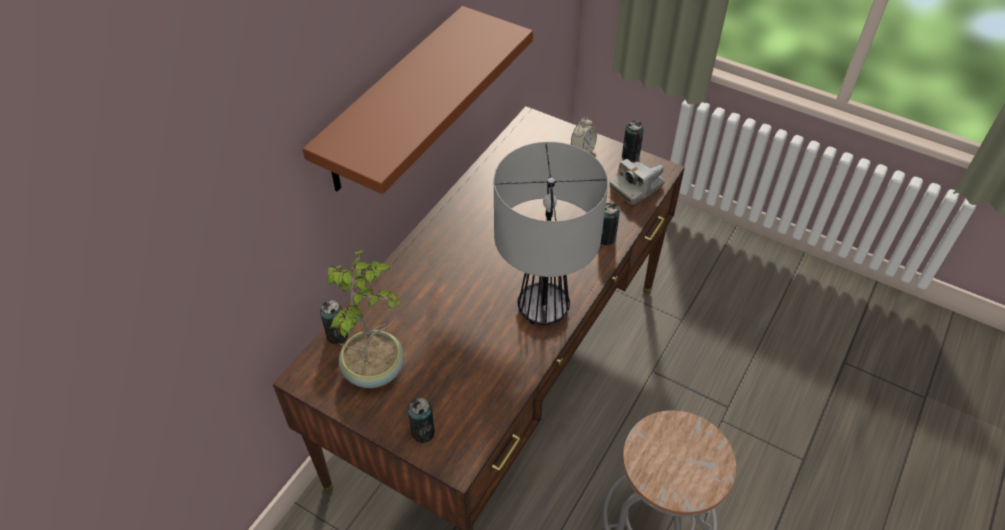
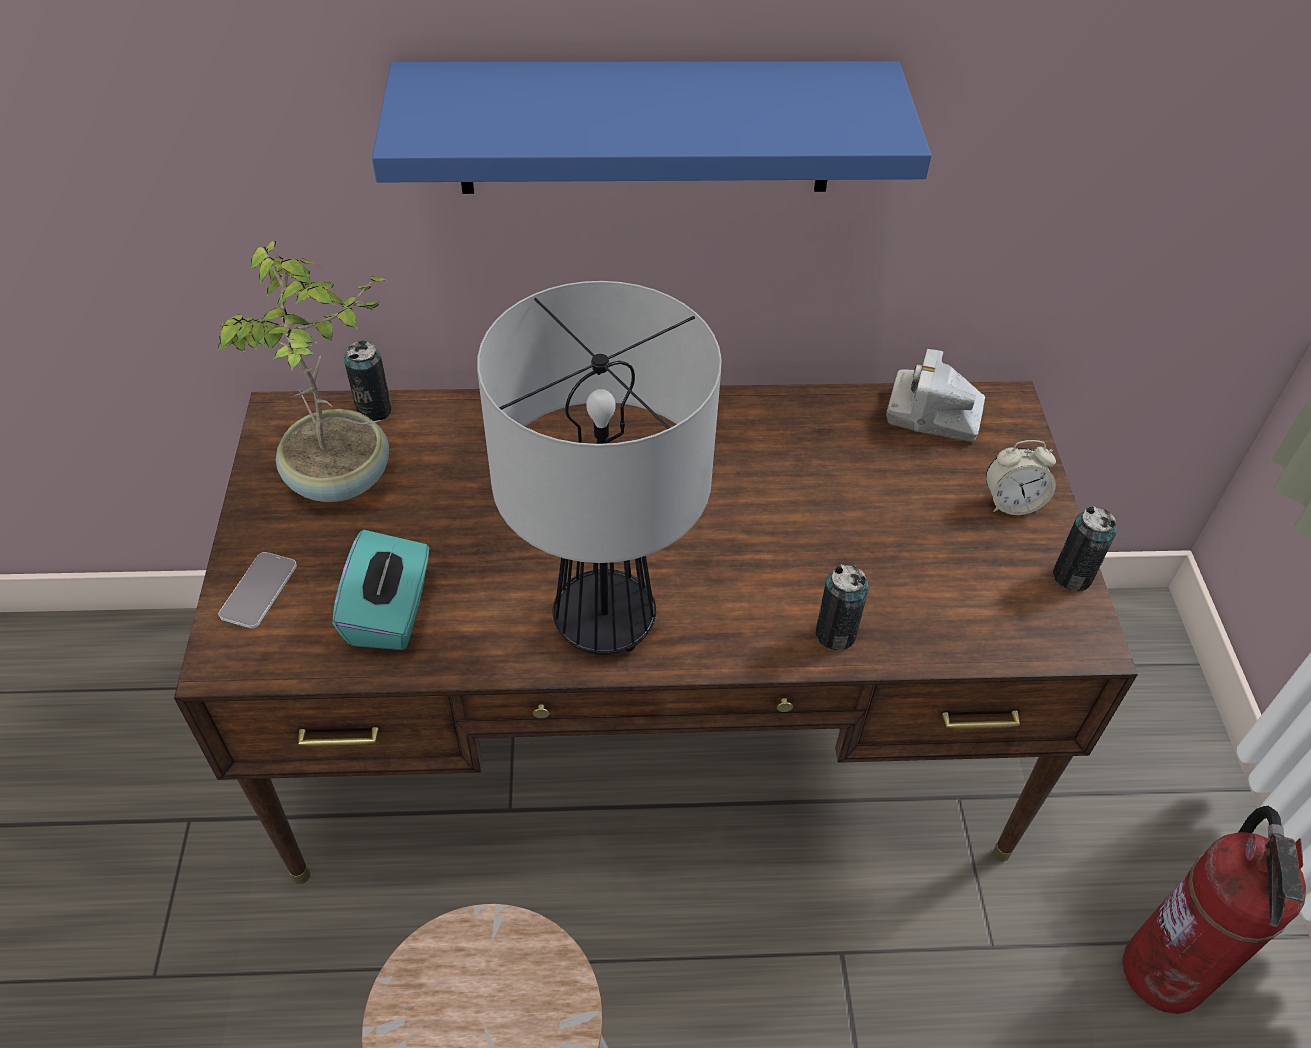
camera: 55 degrees right, 0 degrees up
(392, 102) = (646, 128): brown shelf -> blue shelf
(423, 433) = (259, 591): can -> phone
(479, 384) = (390, 613): none -> turquoise tissue box
(636, 187) = (1003, 622): camera -> camera (933, 414)
(724, 275) = (1163, 972): none -> fire extinguisher

